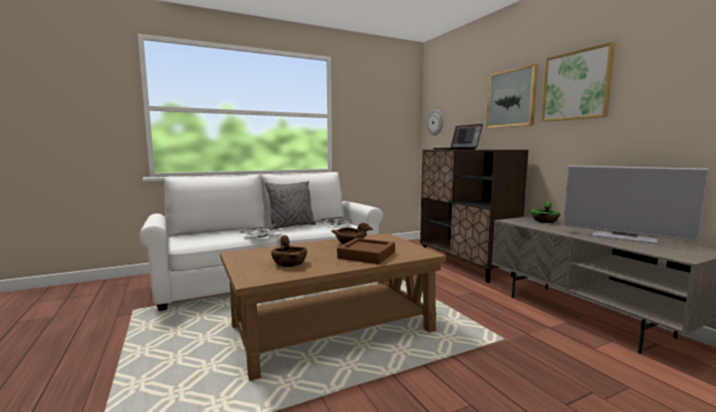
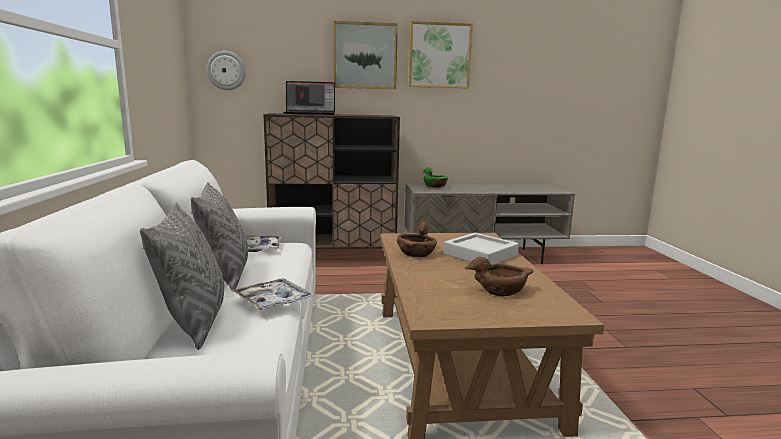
camera: 70 degrees left, 5 degrees up
(235, 232) = (195, 322): none -> grey pillow
(366, 255) = (480, 255): brown tray -> grey tray
(623, 237) = (505, 187): television -> none

